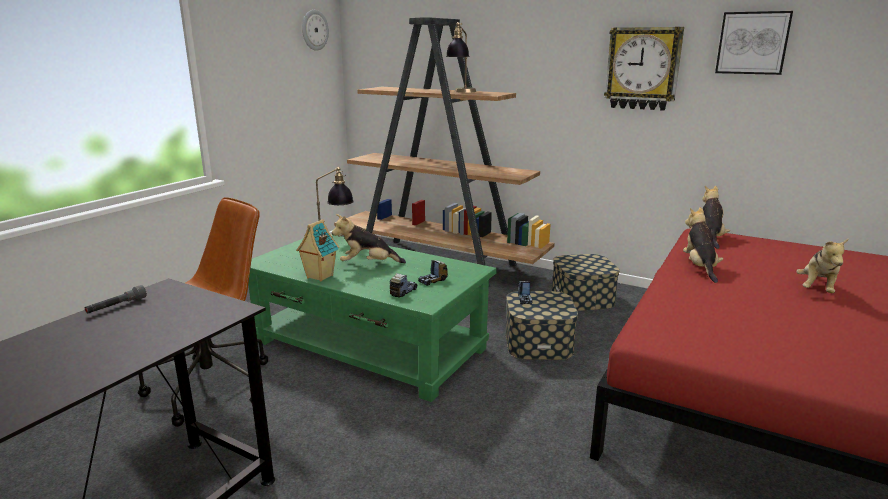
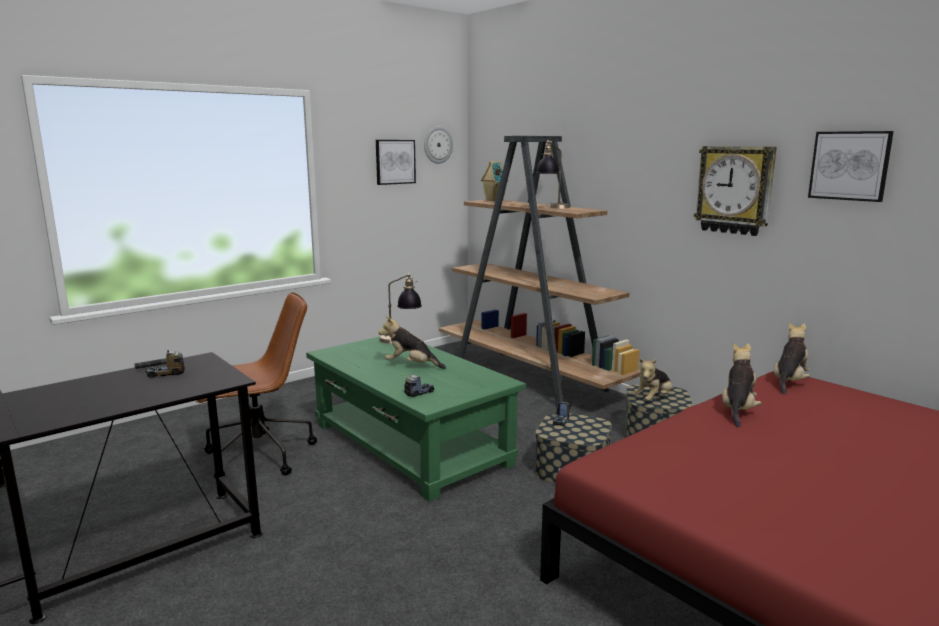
camera: 20 degrees right, 5 degrees down
(276, 48) = (395, 162): none -> picture
(319, 276) = (360, 370): toy house -> toy house (493, 200)
(433, 281) = (454, 387): toy truck -> toy truck (166, 374)
(817, 289) = (856, 450): plush toy -> plush toy (653, 399)

